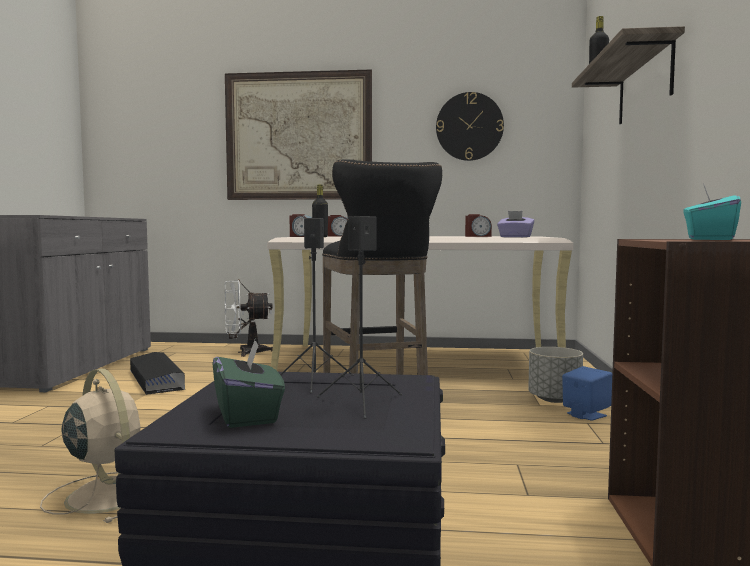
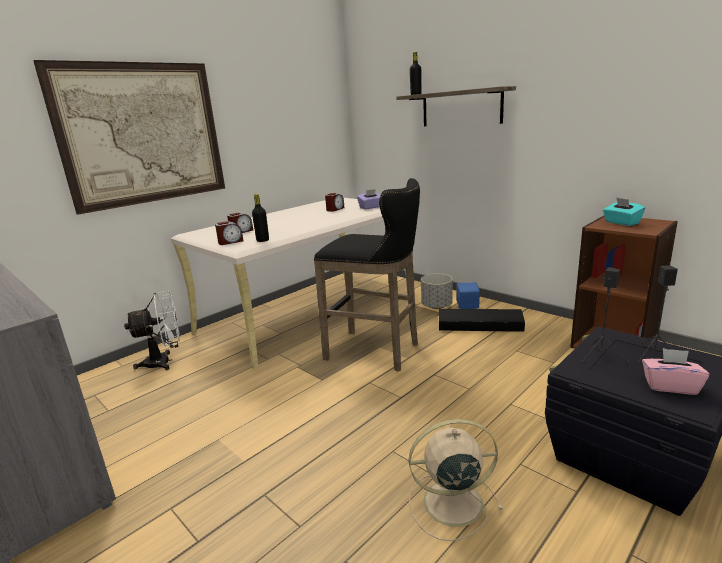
camera: 50 degrees left, 15 degrees up
(156, 379) = (178, 426): black storage box -> black storage box (479, 325)
(245, 352) = (164, 362): white fan -> white fan turned 135 degrees counterclockwise
(248, 415) = (670, 386): green tissue box -> pink tissue box
(469, 126) = (285, 117): wall clock -> none

